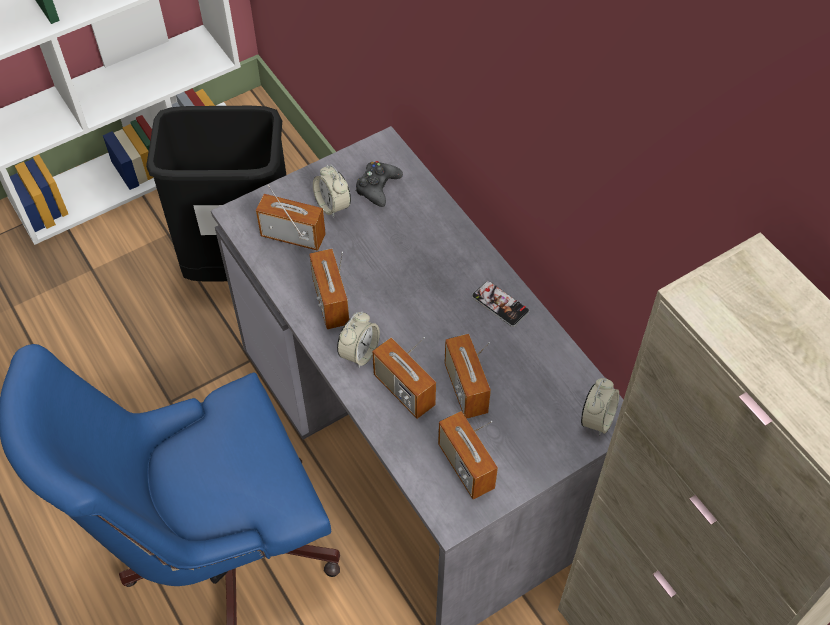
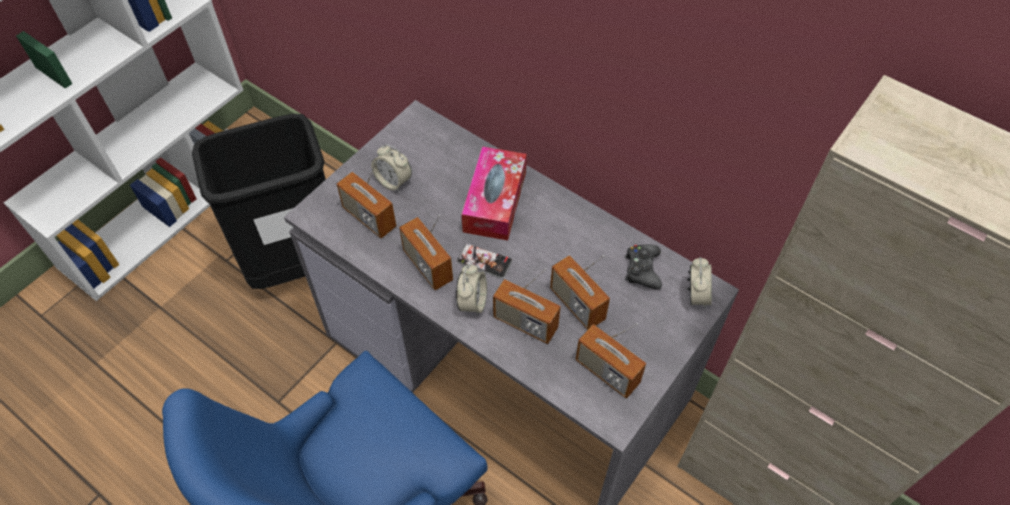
camera: 20 degrees left, 0 degrees up
(293, 236) = (369, 217): radio -> radio turned 135 degrees counterclockwise
(377, 187) = (426, 154): black game controller -> black game controller (642, 270)
(427, 256) = (495, 201): none -> tissue box
(500, 304) = (574, 223): phone -> phone (484, 261)

